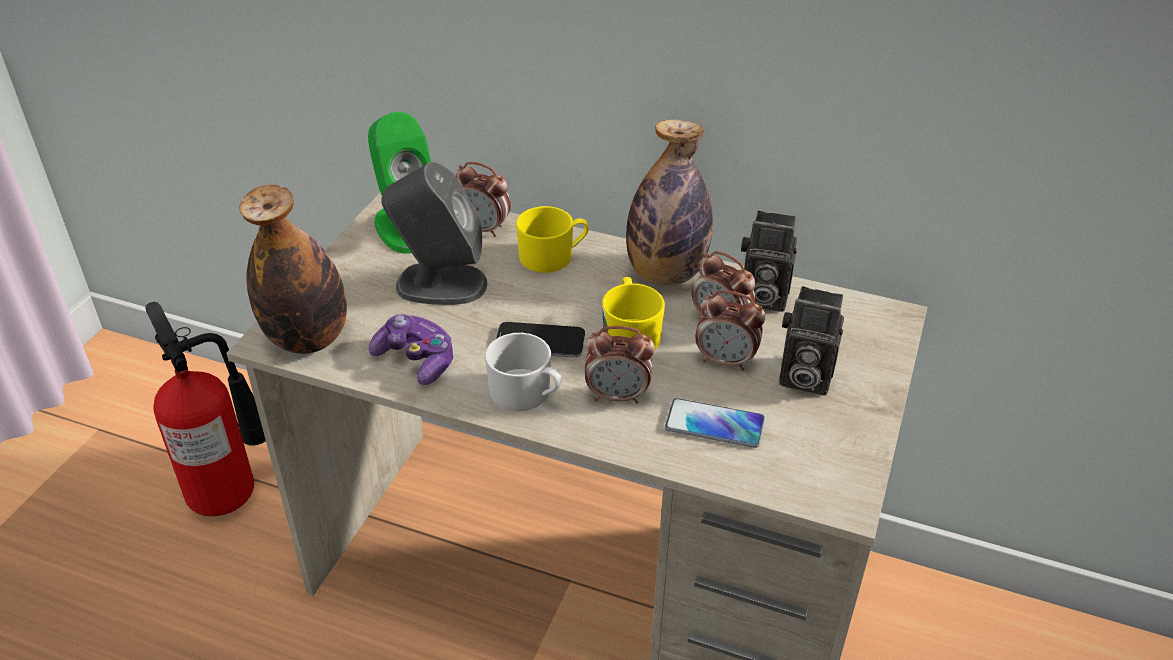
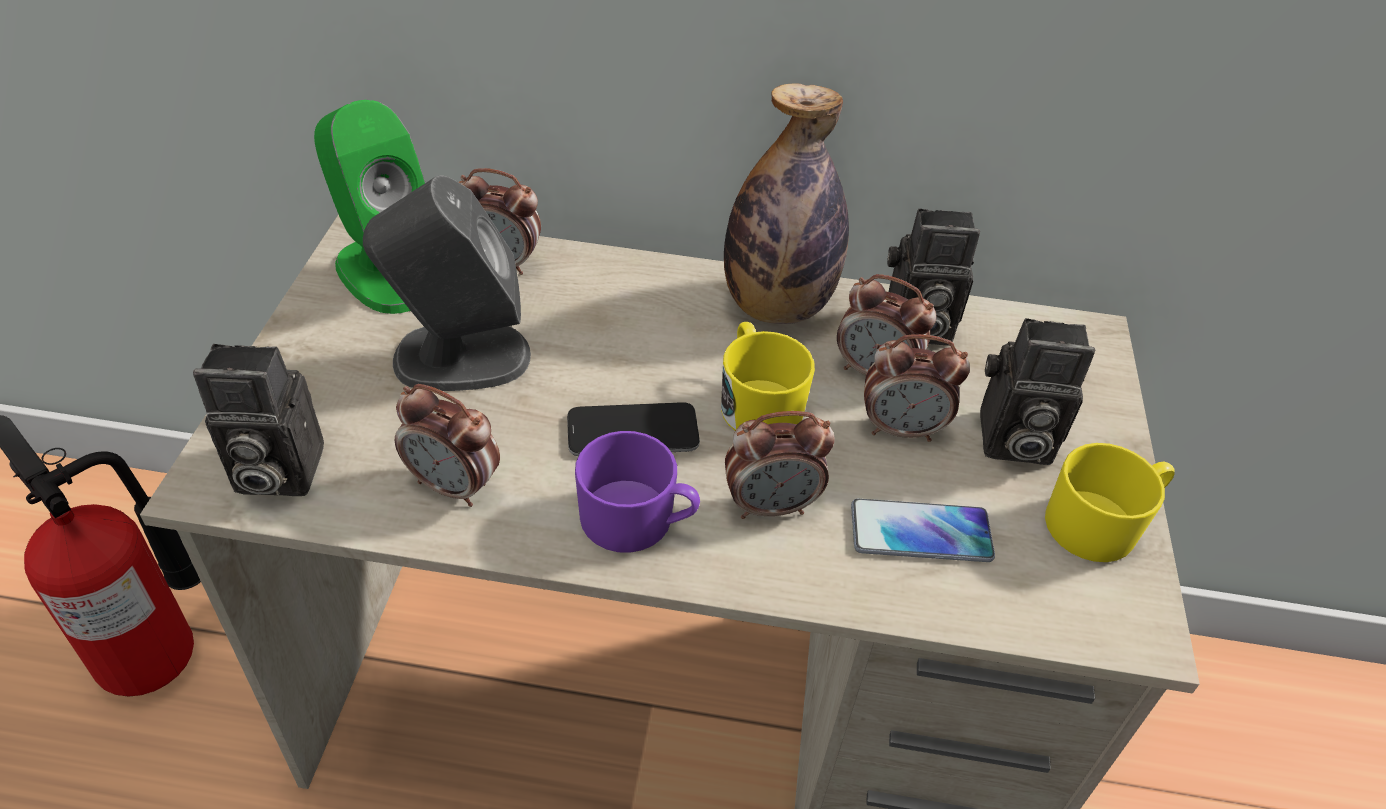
camera: 15 degrees left, 5 degrees up
(308, 339) = (273, 472): bottle -> camera
(416, 360) = (454, 486): game controller -> alarm clock
(527, 394) = (638, 521): white mug -> purple mug
(553, 256) = (613, 296): yellow mug -> yellow mug (1100, 523)

